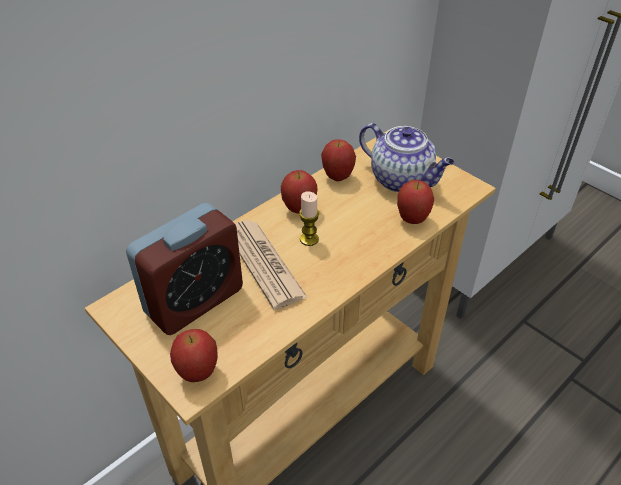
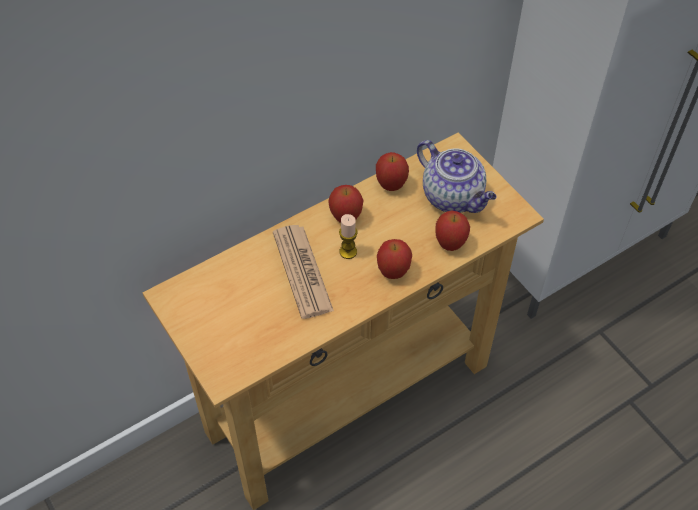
camera: 10 degrees right, 10 degrees up
(194, 301) = (235, 300): alarm clock -> none
(198, 373) = (229, 366): apple -> apple (393, 272)

